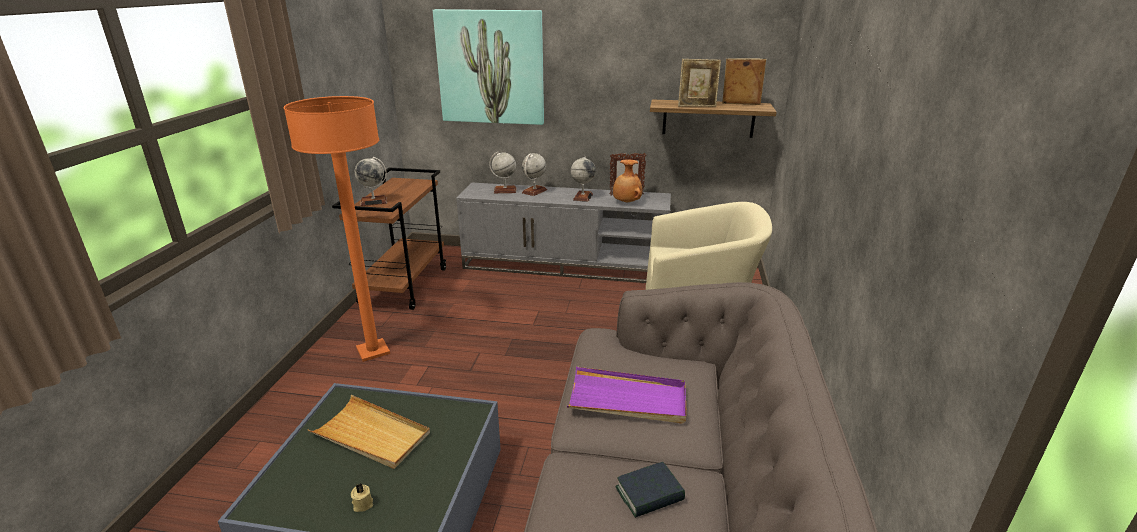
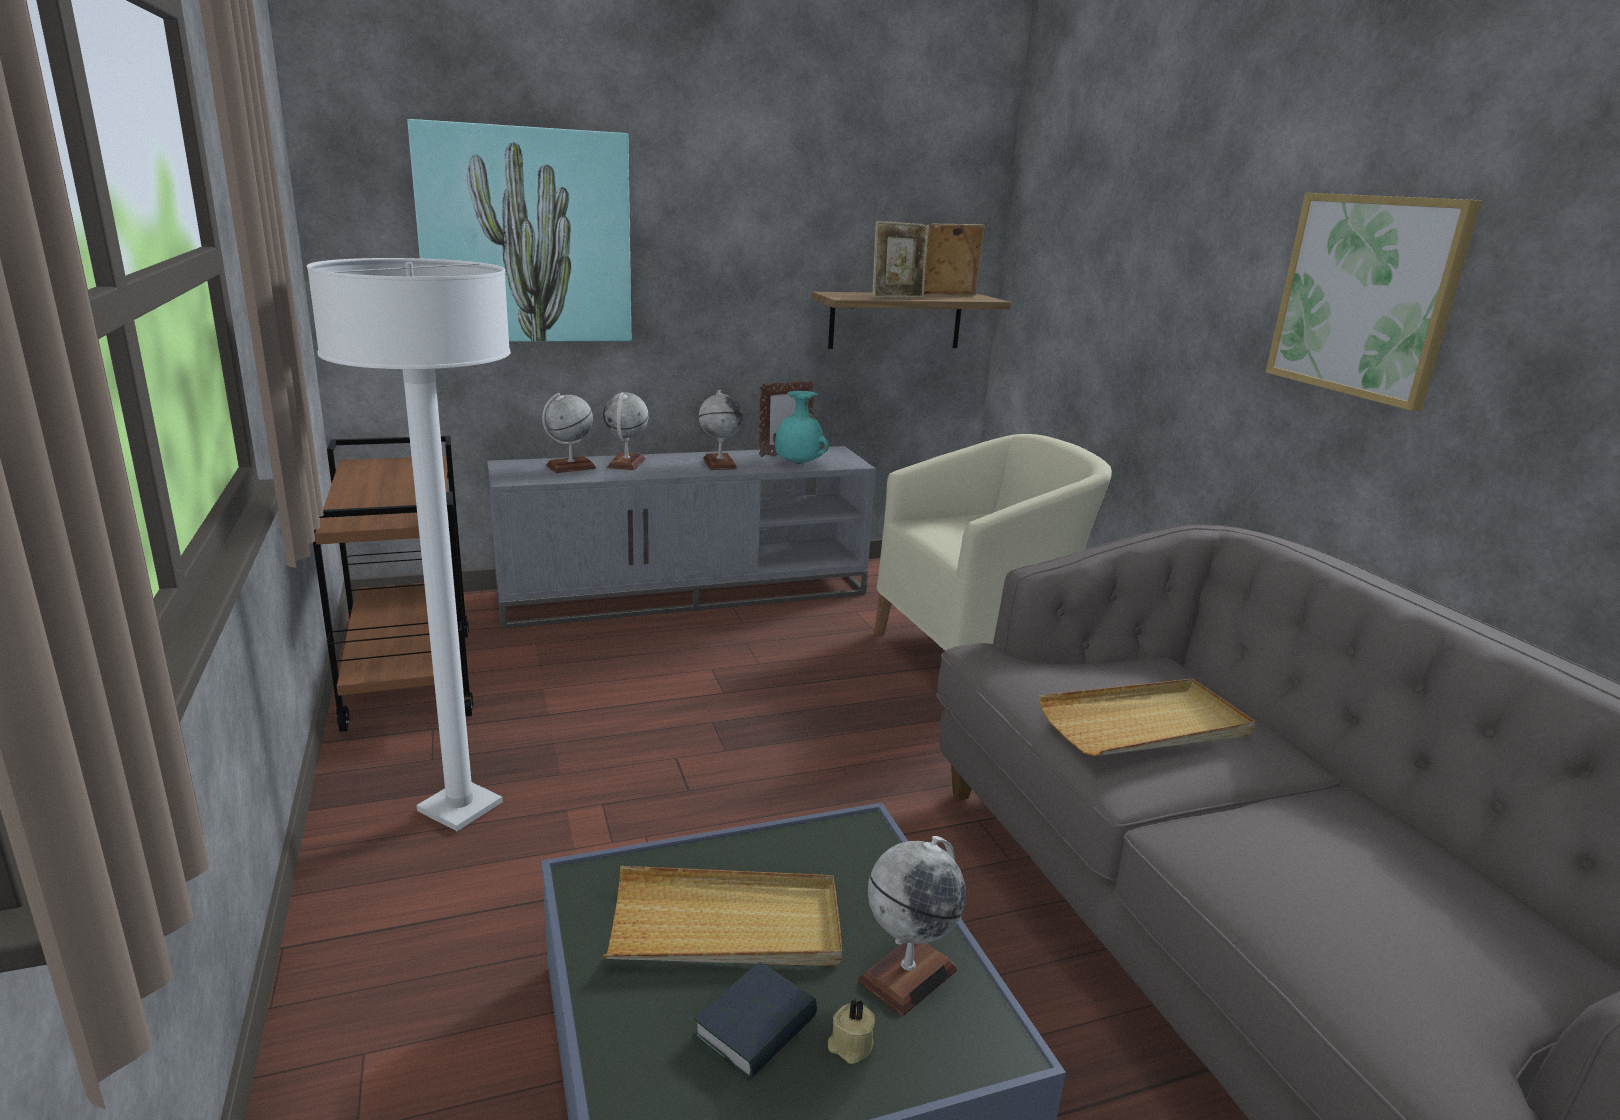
camera: 30 degrees left, 5 degrees down
(373, 351) = (460, 807): orange floor lamp -> white floor lamp
(374, 201) = (363, 502): globe -> globe (907, 975)
(626, 202) = (798, 464): brown vase -> turquoise vase
(627, 399) = (1146, 725): purple tray -> beige tray
(649, 494) = (1338, 835): book -> book (755, 1029)
(876, 144) = (1366, 296): none -> picture

